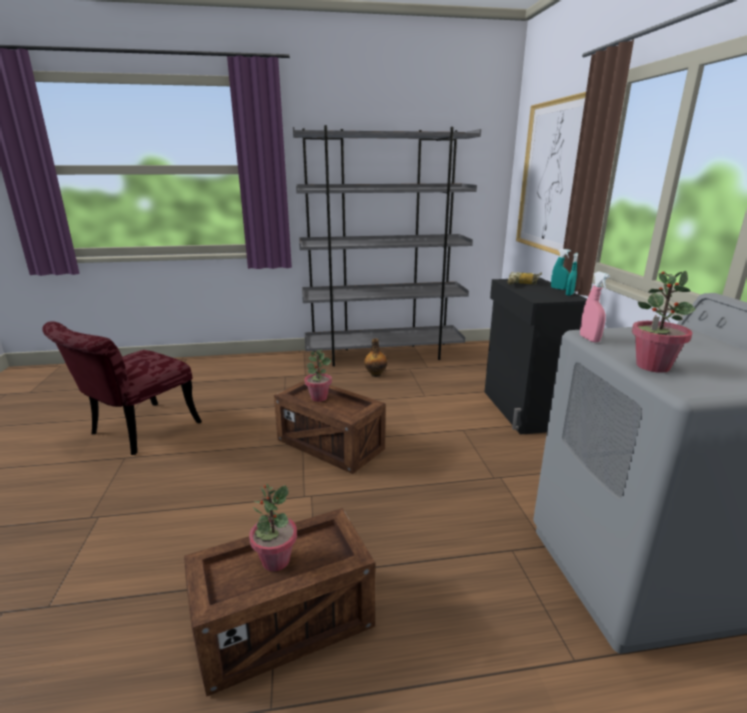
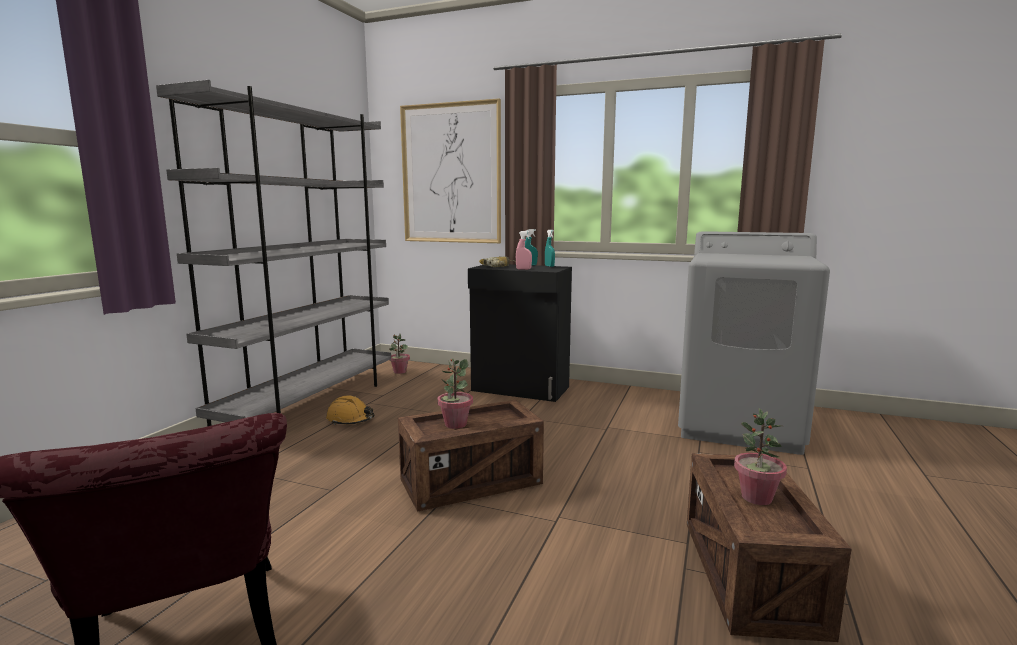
camera: 60 degrees left, 10 degrees down
(375, 374) = (350, 420): bottle -> orange hard hat
(589, 339) = (718, 260): pink spray bottle -> pink spray bottle (523, 269)
(652, 366) = (774, 261): potted plant -> potted plant (399, 372)

